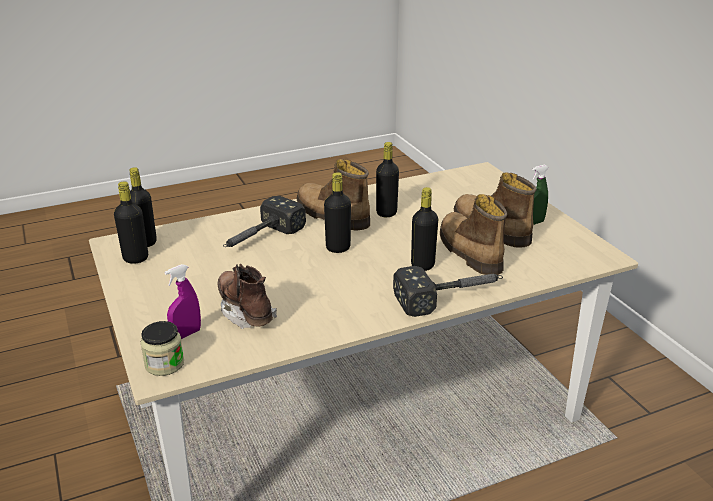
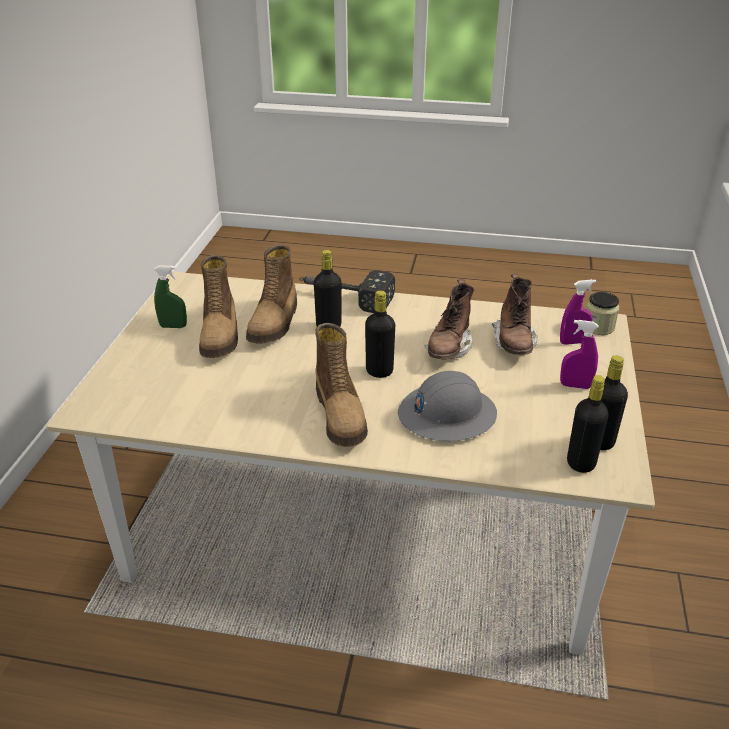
camera: 145 degrees left, 5 degrees up
(168, 292) = (575, 386): none -> purple spray bottle
(259, 238) = (446, 414): hammer -> grey hard hat
(301, 285) = (449, 348): none -> brown boot
(386, 213) = (280, 393): black bottle -> none

